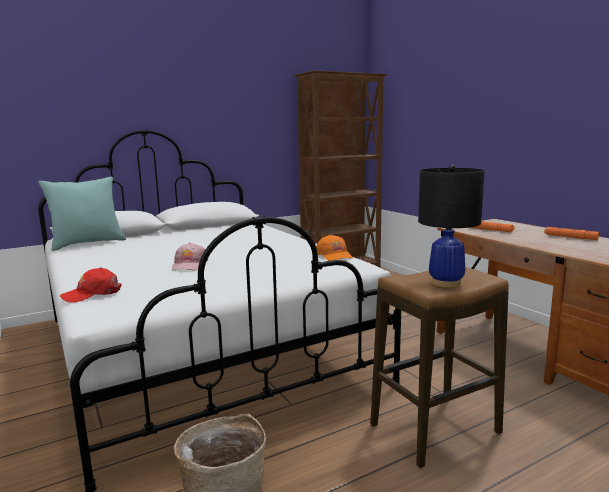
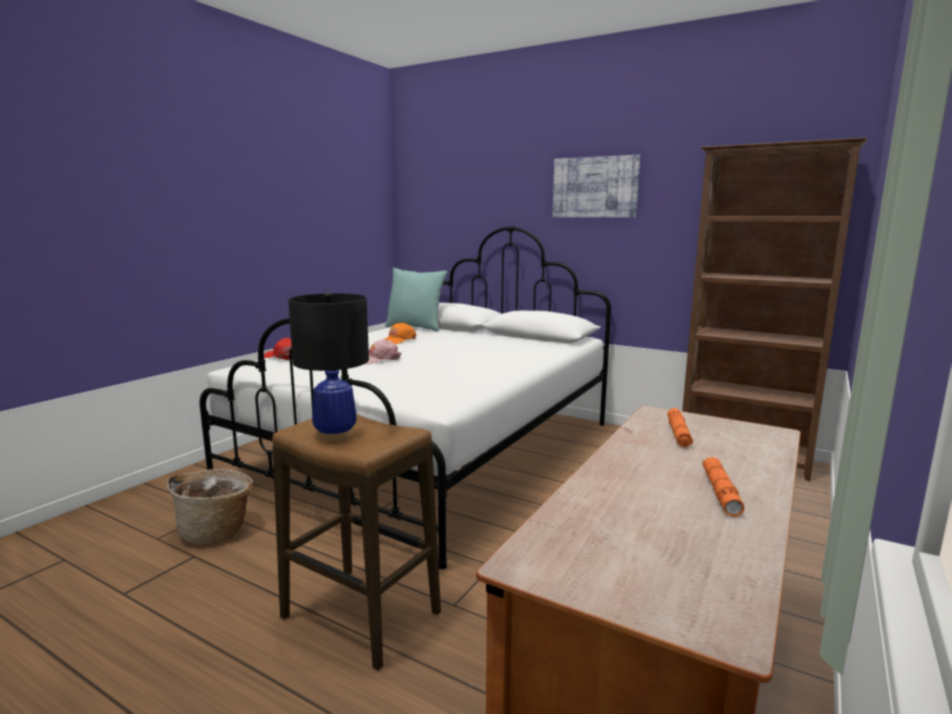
camera: 60 degrees right, 0 degrees up
(214, 95) = (595, 187): none -> picture
(334, 255) = (469, 391): orange cap -> orange cap (398, 340)

